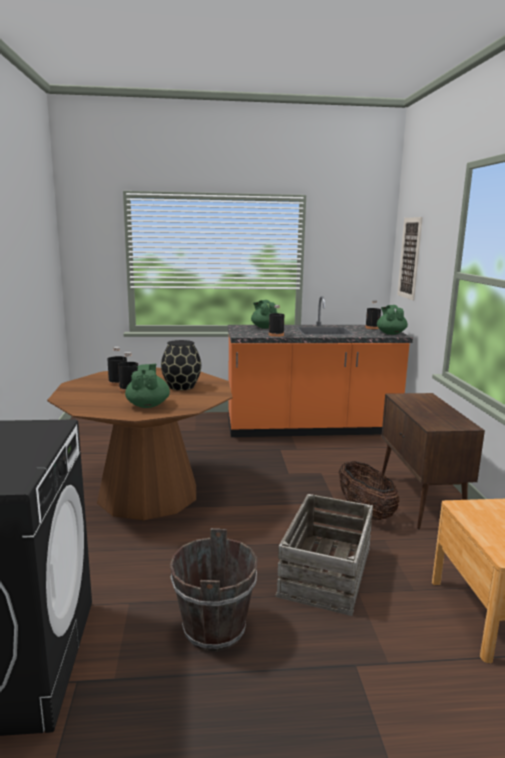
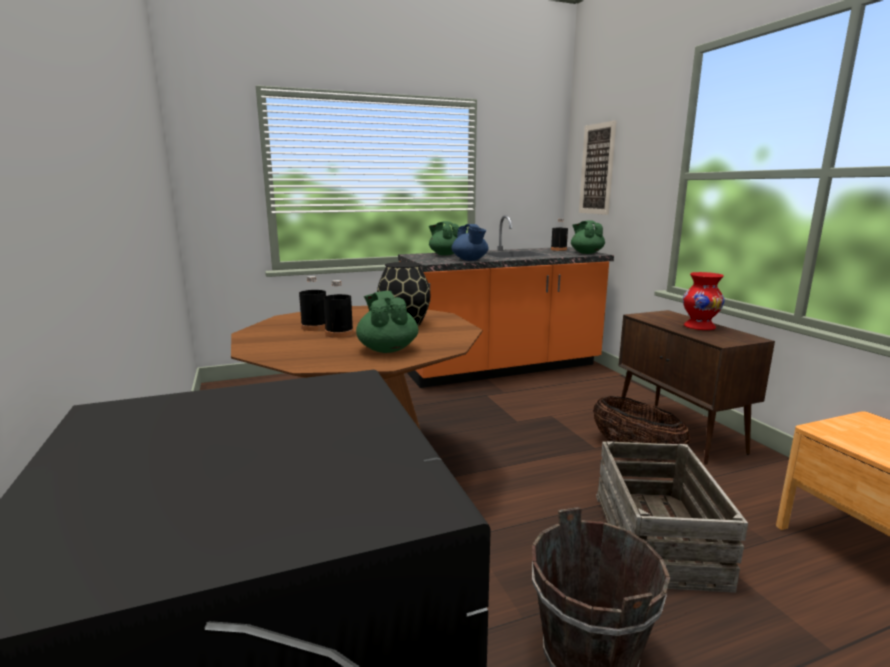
camera: 15 degrees left, 0 degrees up
(276, 335) = (470, 260): black bottle -> blue teapot
(435, 411) = (699, 327): none -> red vase

